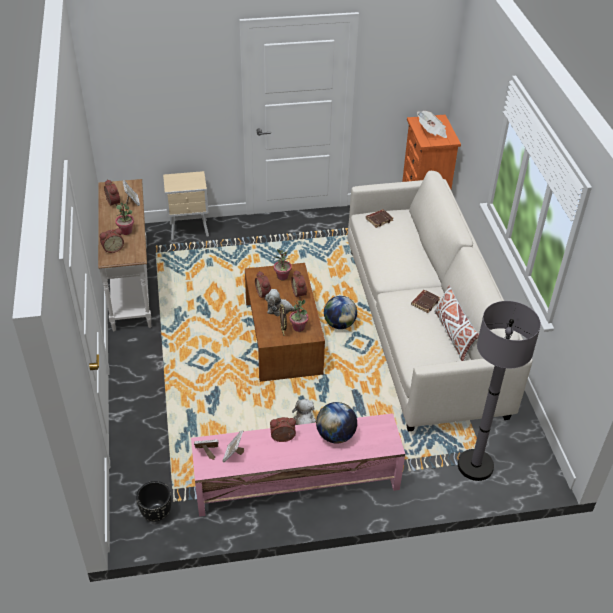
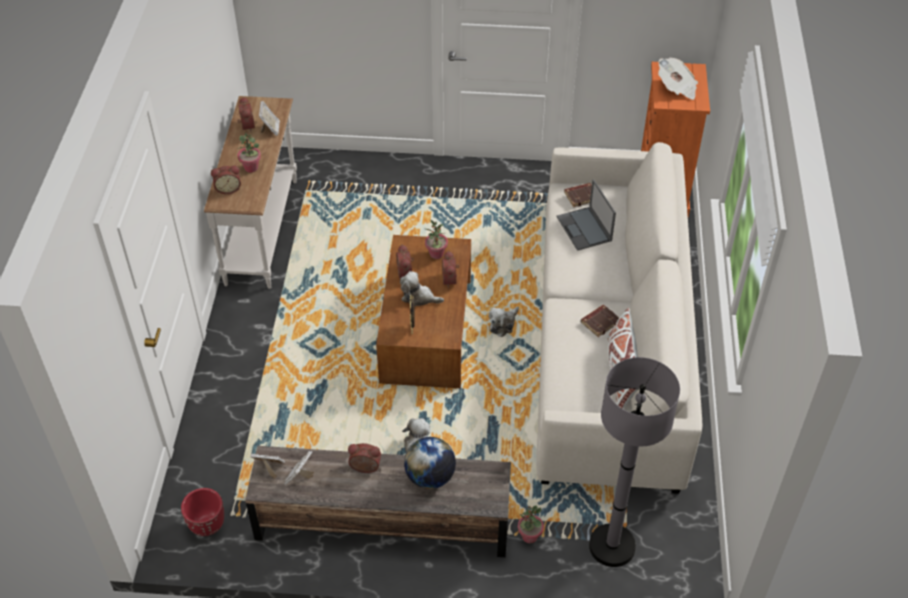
camera: 15 degrees right, 5 degrees up
(156, 513) = (207, 525): black planter -> red planter
(190, 230) = (356, 166): beige nightstand -> none
(295, 481) = (381, 520): pink tv stand -> brown tv stand
(298, 327) = (433, 326): potted plant -> potted plant (529, 536)
(339, 324) = (503, 325): globe -> plush toy
(389, 241) = (584, 229): none -> laptop

